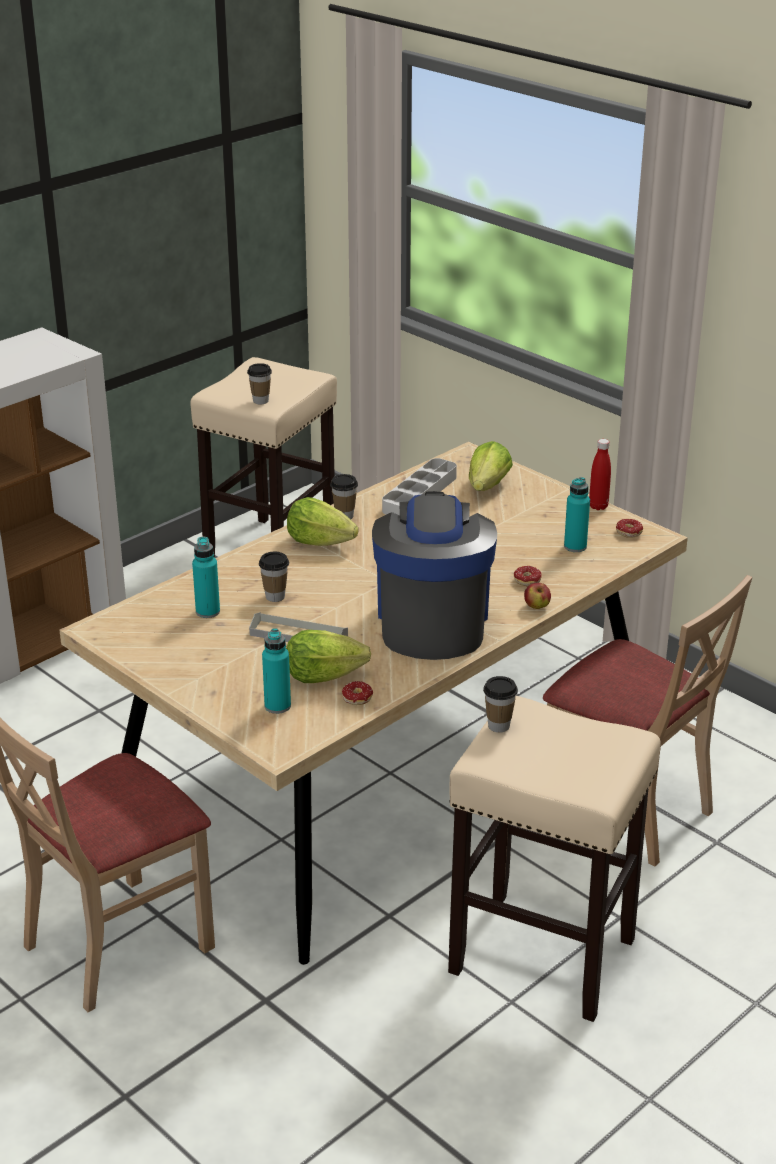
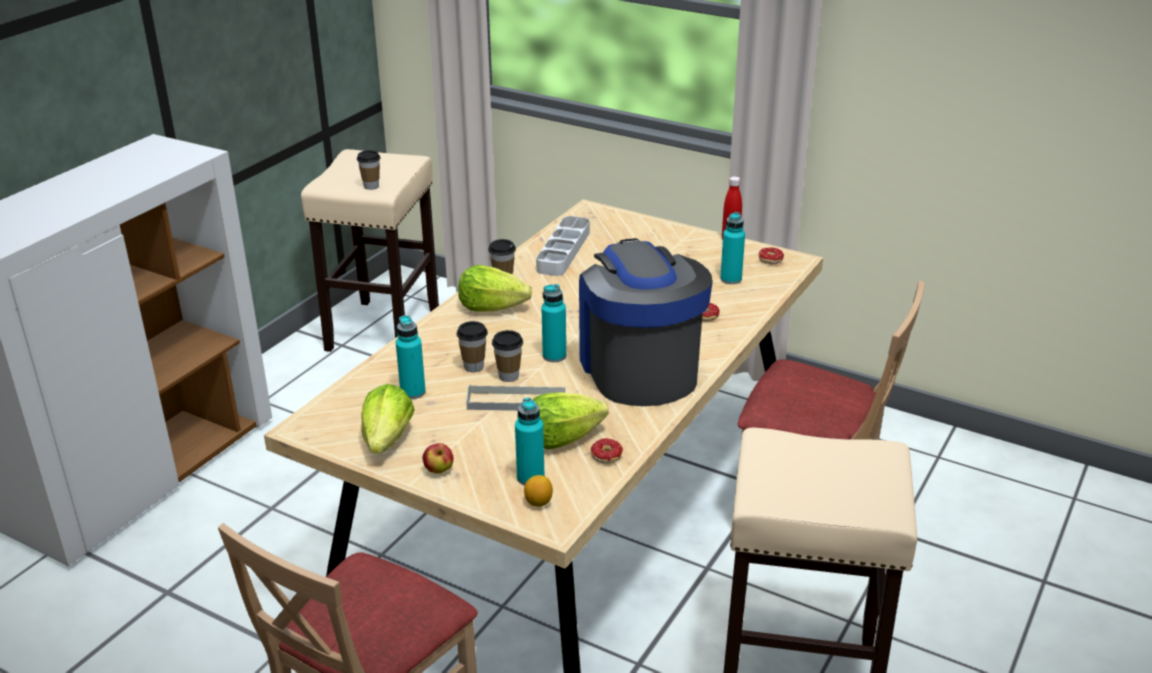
camera: 15 degrees left, 0 degrees up
(274, 728) = (538, 502): none -> lemon
(356, 598) = (554, 356): none -> turquoise bottle
(488, 486) = (622, 236): lettuce -> lettuce (387, 440)
(499, 726) = (757, 460): cup -> cup (509, 376)
(536, 607) = (728, 339): apple -> apple (439, 470)

